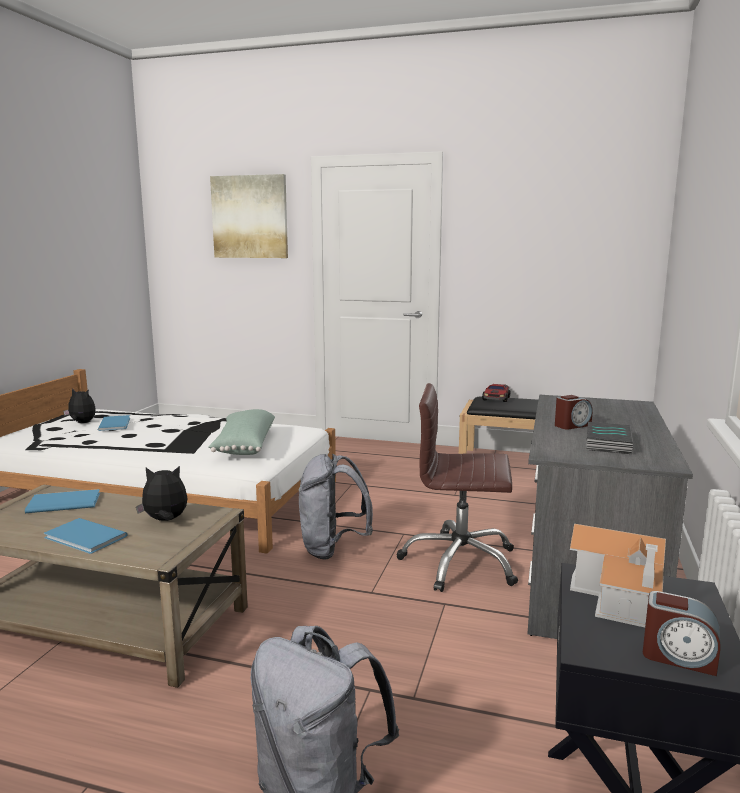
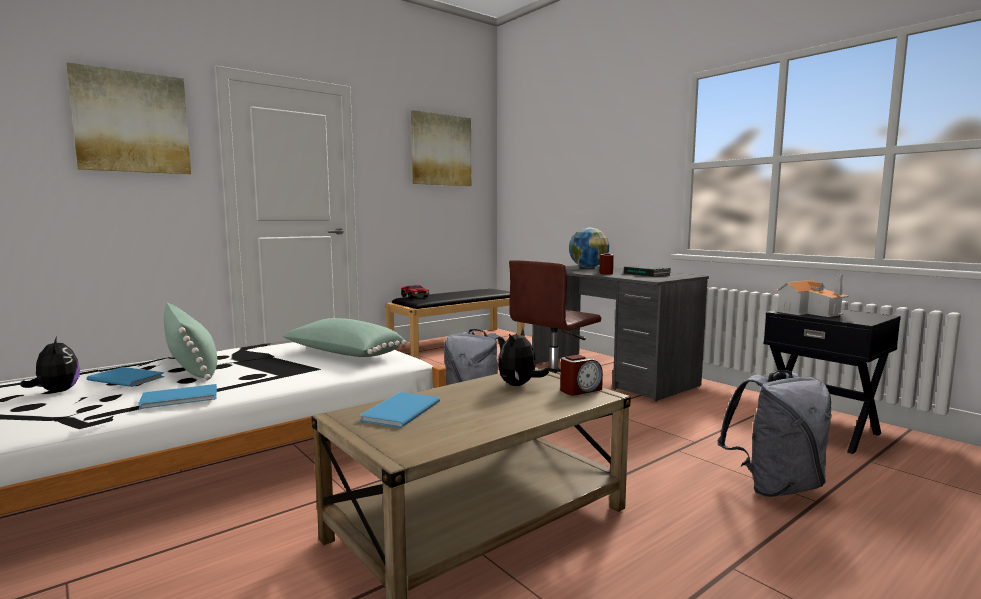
camera: 55 degrees left, 5 degrees down
(81, 423) = (57, 391): plush toy -> plush toy turned 90 degrees clockwise
(85, 538) = (519, 411): blue book -> blue book (181, 398)
(163, 425) = (192, 366): none -> green pillow
(567, 213) = (441, 150): none -> picture
(619, 409) = (588, 267): none -> globe
(678, 657) = (869, 316): alarm clock -> alarm clock (580, 390)

